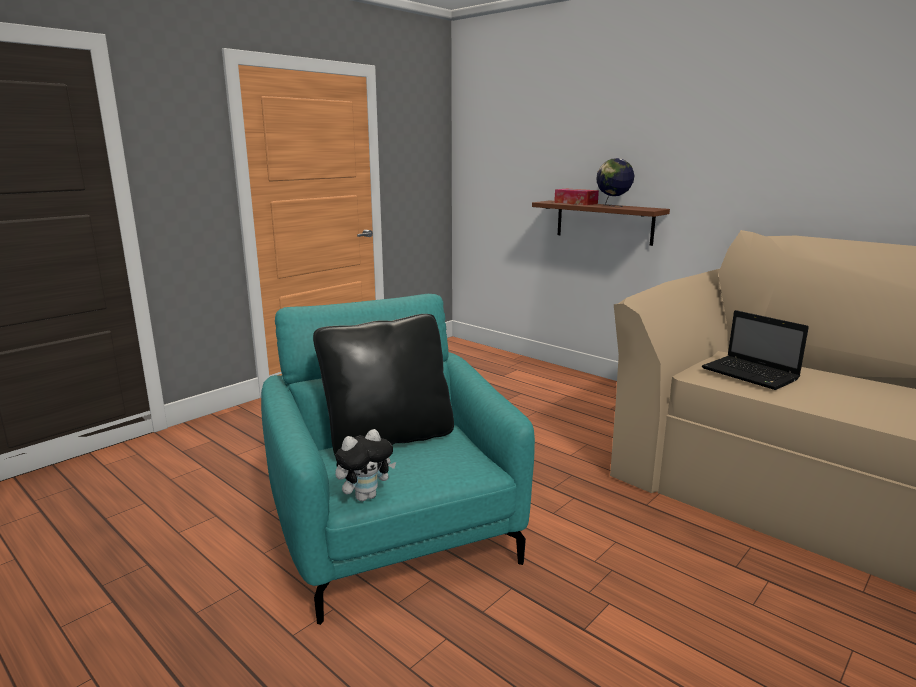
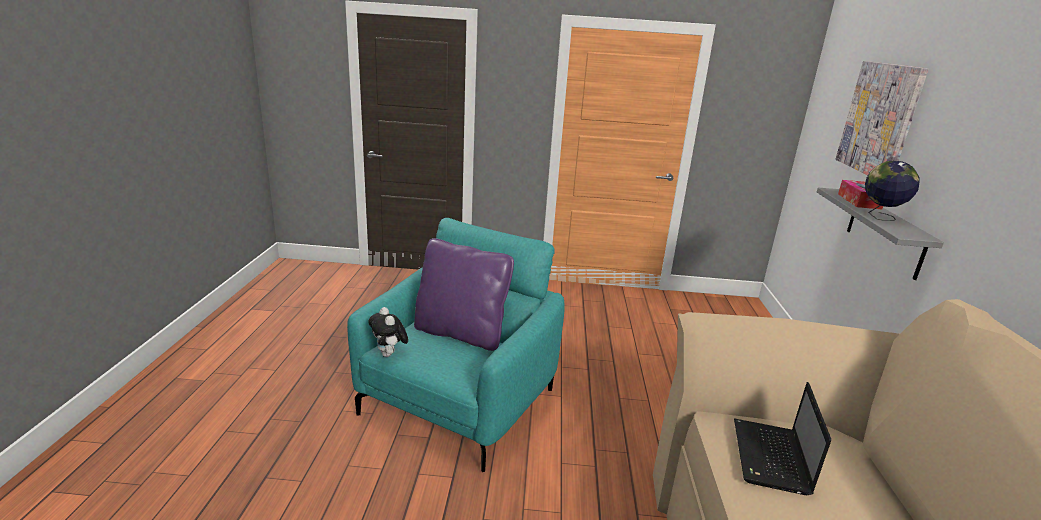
camera: 50 degrees right, 5 degrees up
(365, 496) = (389, 354): plush toy -> plush toy turned 45 degrees clockwise
(389, 439) = (461, 333): black pillow -> purple pillow
(559, 136) = (879, 119): none -> picture
(604, 222) = (885, 233): brown shelf -> grey shelf

